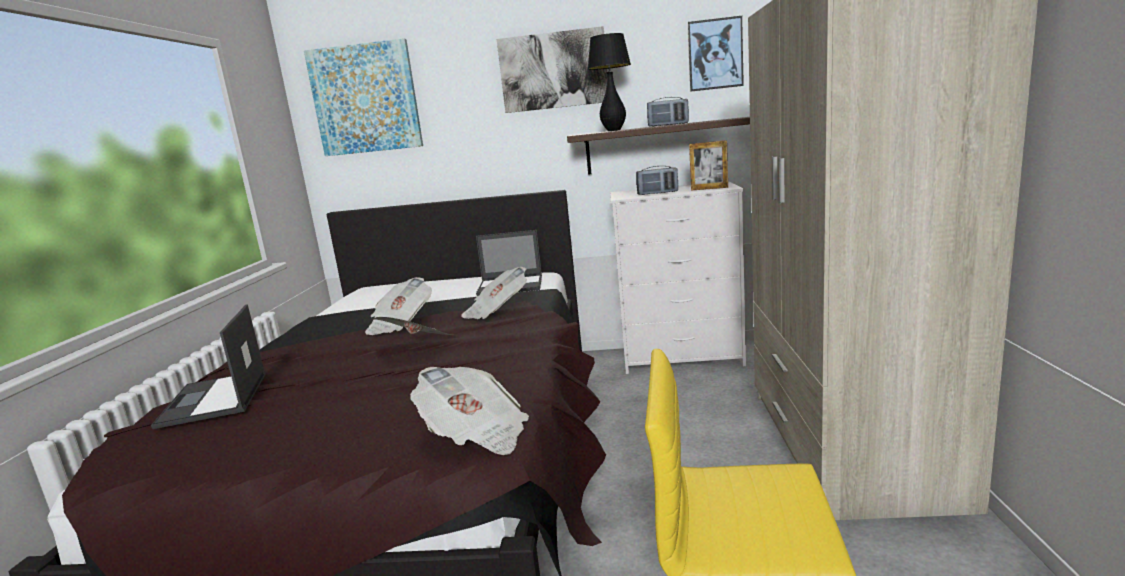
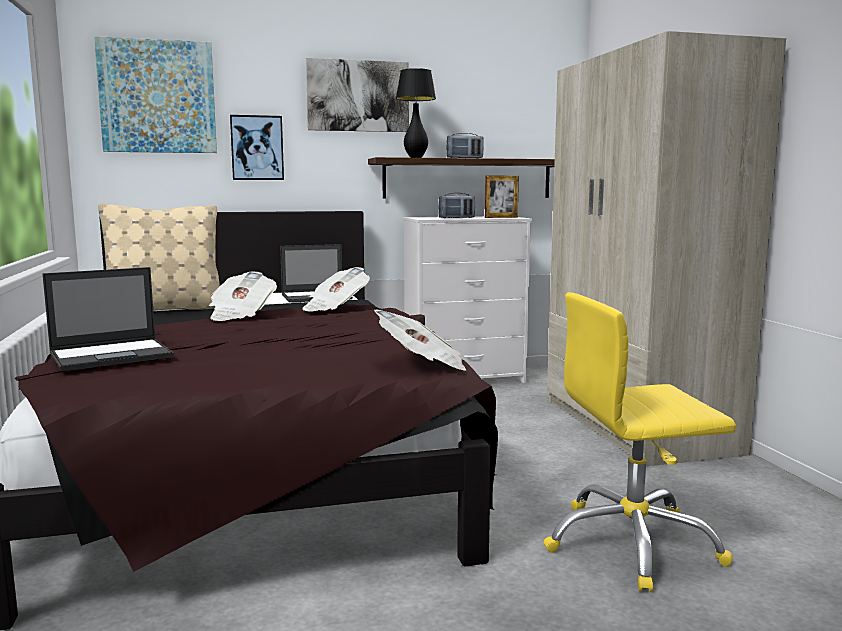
camera: 20 degrees left, 5 degrees down
(214, 399) = (113, 355): laptop -> laptop turned 90 degrees counterclockwise
(362, 308) = (164, 309): none -> beige pillow
(419, 346) = (289, 325): newspaper -> none
(715, 54) = (501, 102): picture -> picture (257, 148)

